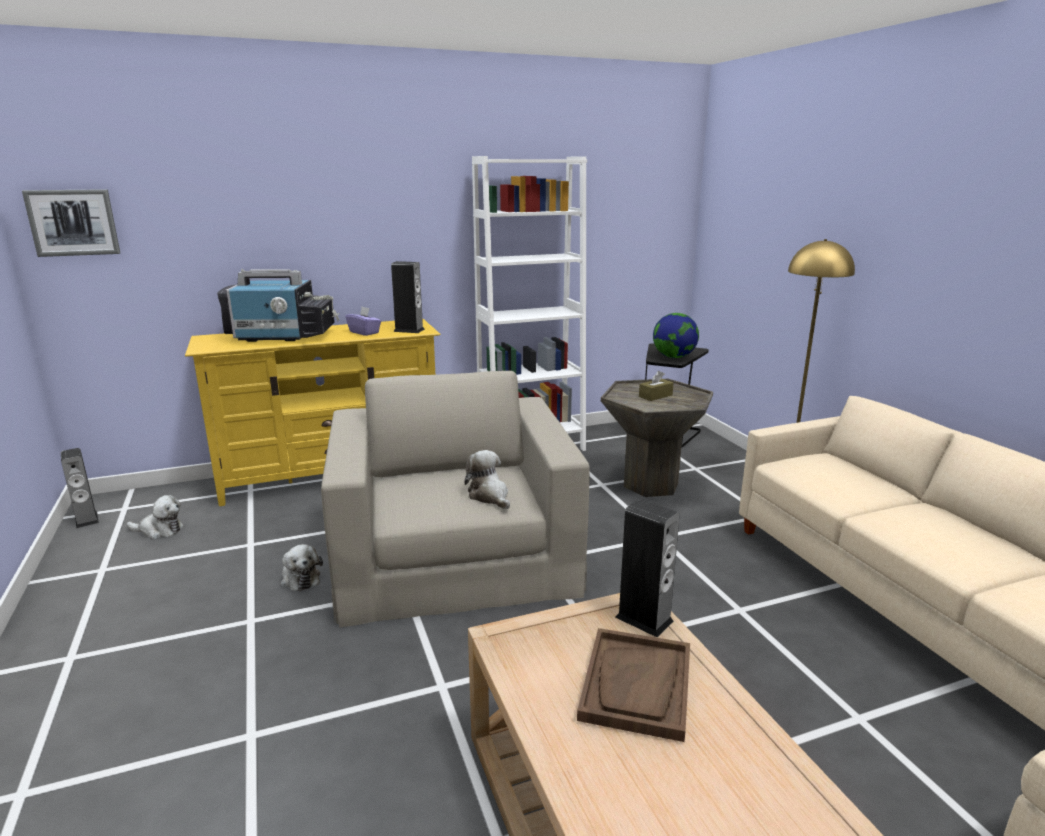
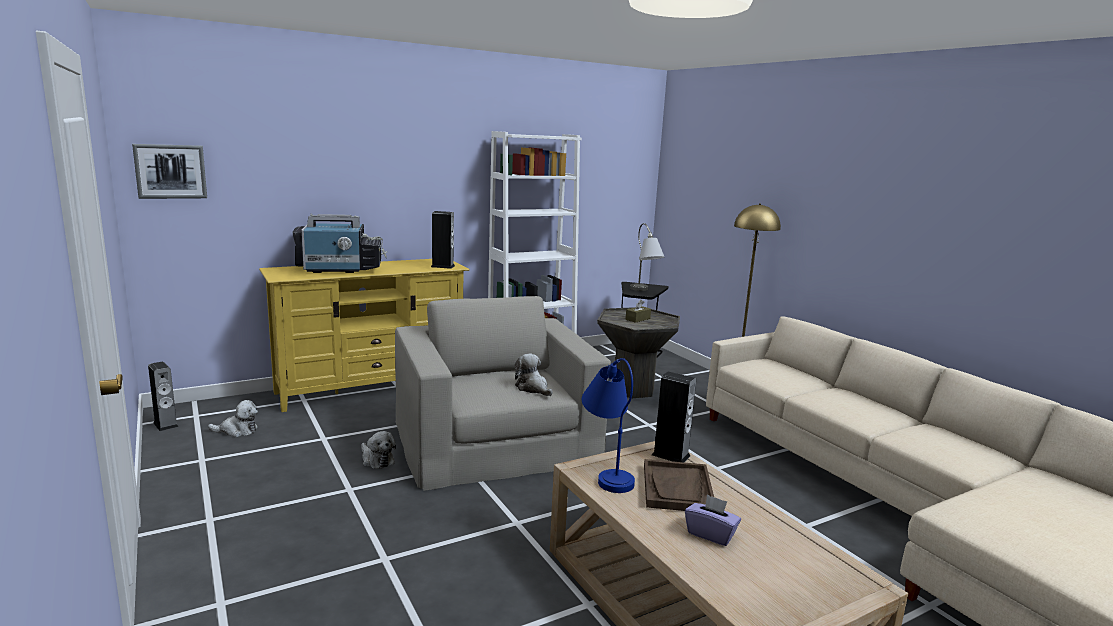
camera: 10 degrees left, 5 degrees down
(364, 332) = (407, 267): purple tissue box -> purple tissue box (710, 534)
(540, 644) = (607, 471): none -> blue table lamp
(674, 357) = (644, 291): globe -> grey table lamp

